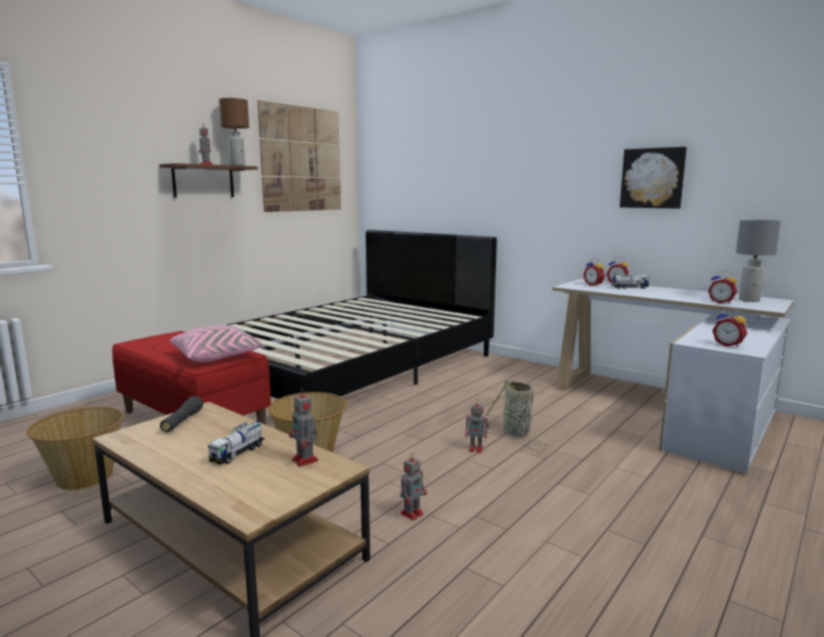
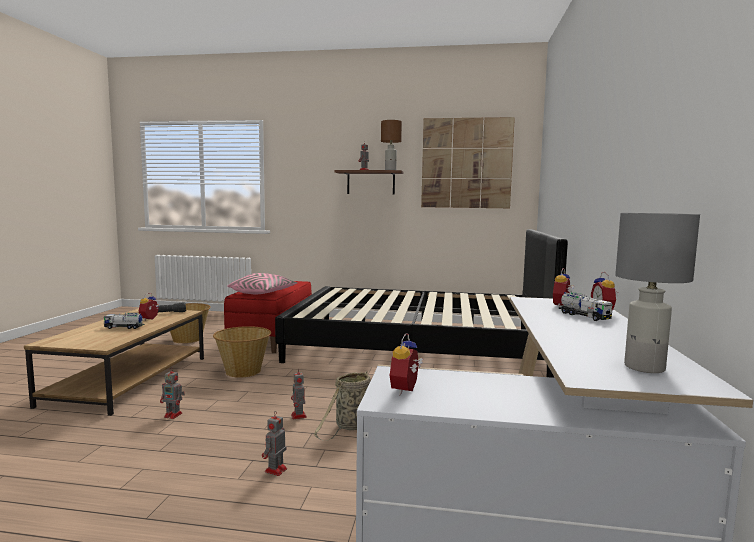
camera: 60 degrees right, 5 degrees down
(305, 461) = (114, 339): toy robot -> toy robot (275, 471)
(652, 178) = (651, 151): picture -> none
(721, 302) = (573, 353): alarm clock -> alarm clock (150, 319)

